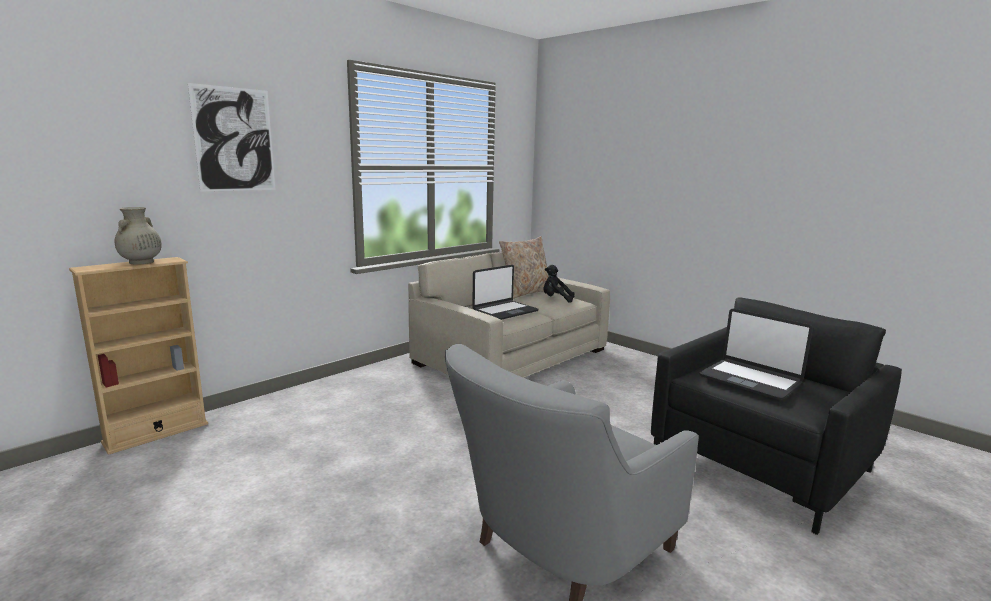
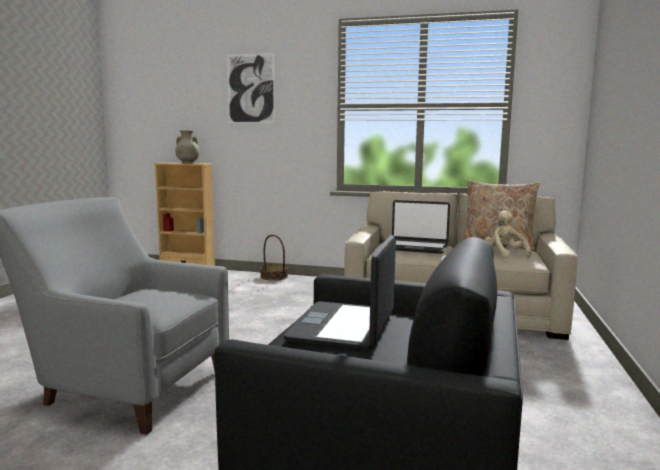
camera: 60 degrees right, 5 degrees down
(303, 391) = (274, 277): none -> basket
(556, 299) = (505, 254): black plush toy -> beige plush toy

